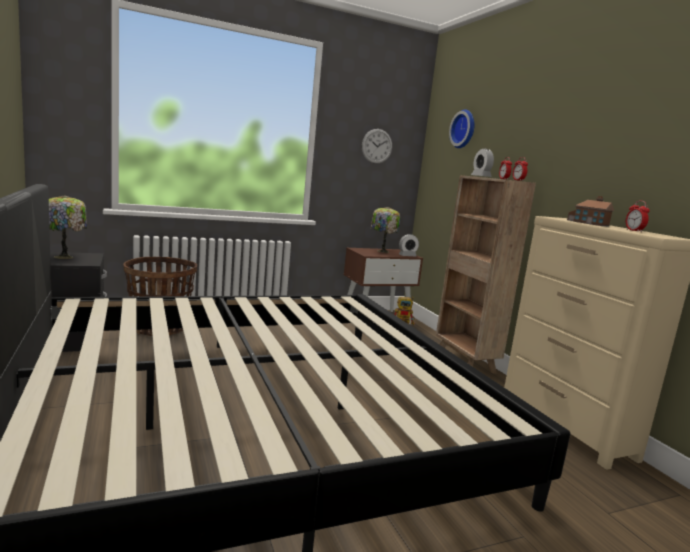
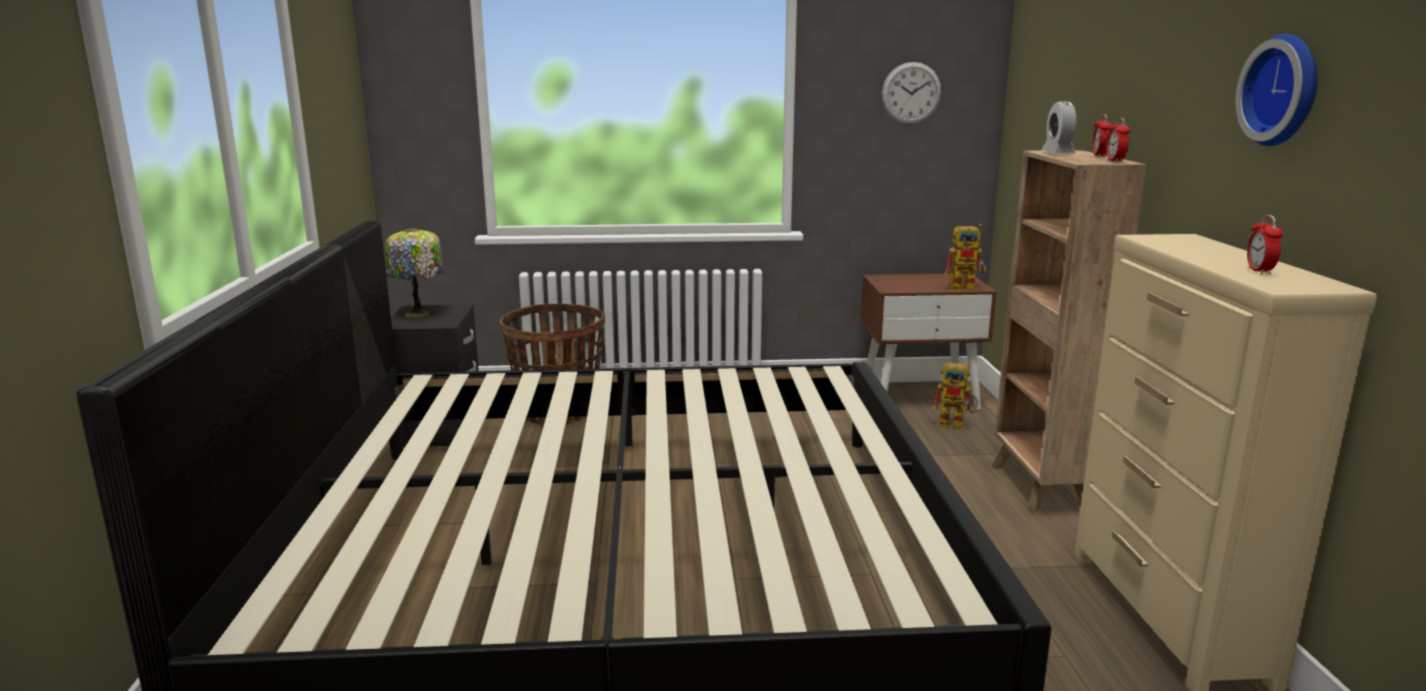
camera: 20 degrees right, 5 degrees up
(382, 251) = (925, 280): table lamp -> none
(407, 256) = (967, 288): alarm clock -> toy robot
(464, 129) = (1059, 54): wall clock -> wall clock (1285, 90)
(589, 223) = (1201, 250): toy house -> none

